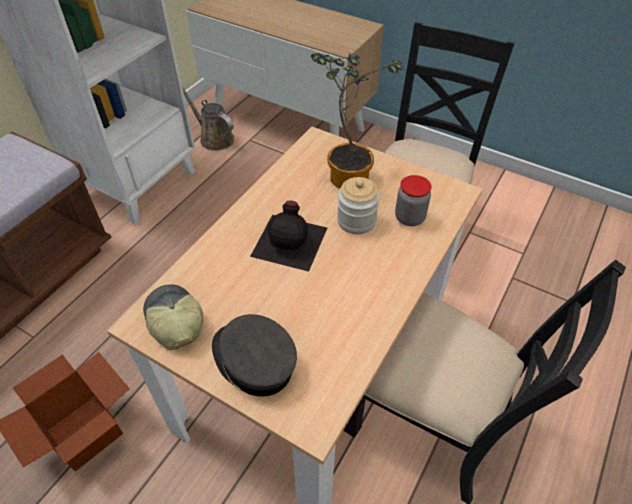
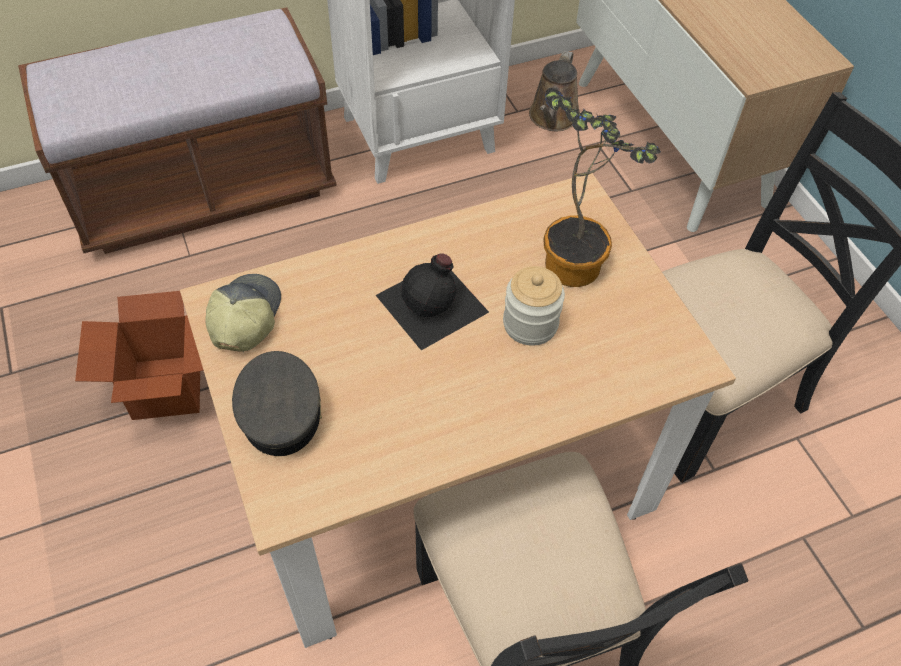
camera: 35 degrees right, 5 degrees up
(214, 138) = (553, 118): brown watering can -> brown watering can turned 150 degrees counterclockwise
(409, 218) = (598, 358): jar -> none

